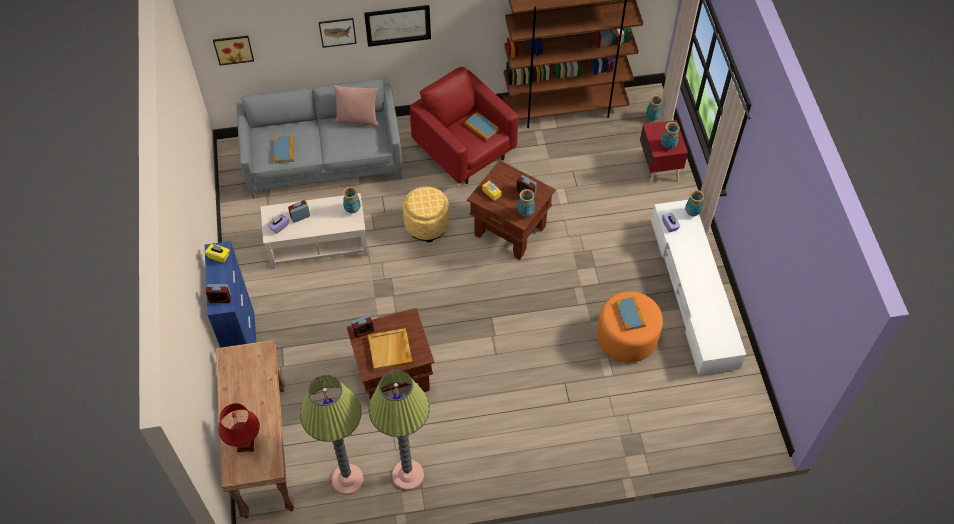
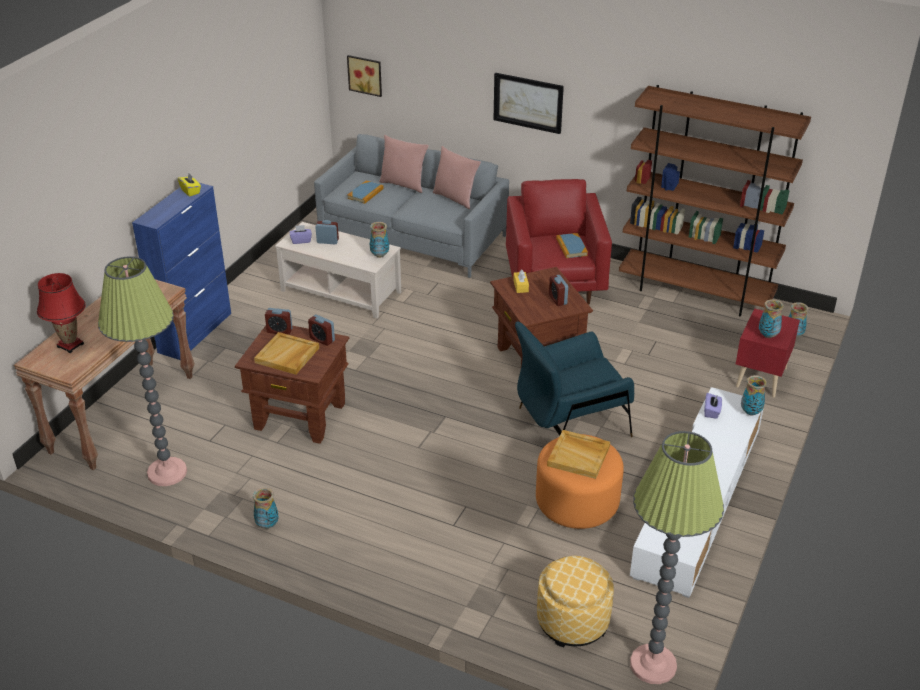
camera: 35 degrees right, 20 degrees down
(220, 299) = (156, 217): alarm clock -> alarm clock (322, 339)
(304, 124) = (403, 184): none -> pink pillow
(337, 32) = (466, 90): picture -> none
(408, 475) = (224, 499): floor lamp -> floor lamp (653, 665)
(427, 224) = (458, 320): ottoman -> ottoman (572, 621)
(526, 213) = (540, 314): vase -> vase (267, 525)
(574, 275) = (571, 423): none -> blue armchair
(630, 314) = (579, 456): book -> beige tray

